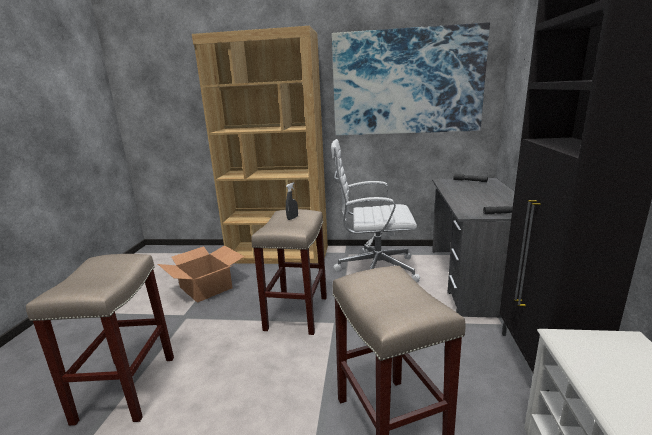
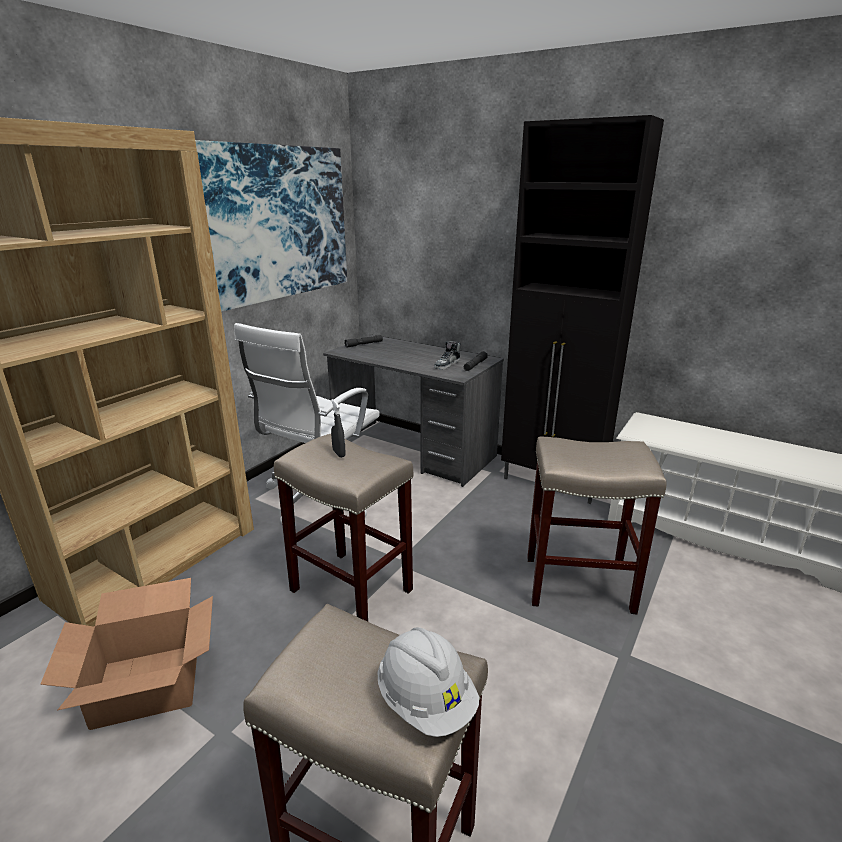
camera: 65 degrees left, 5 degrees up
(72, 289) = (426, 701): none -> white hard hat
(484, 206) = (447, 365): none -> shoe

